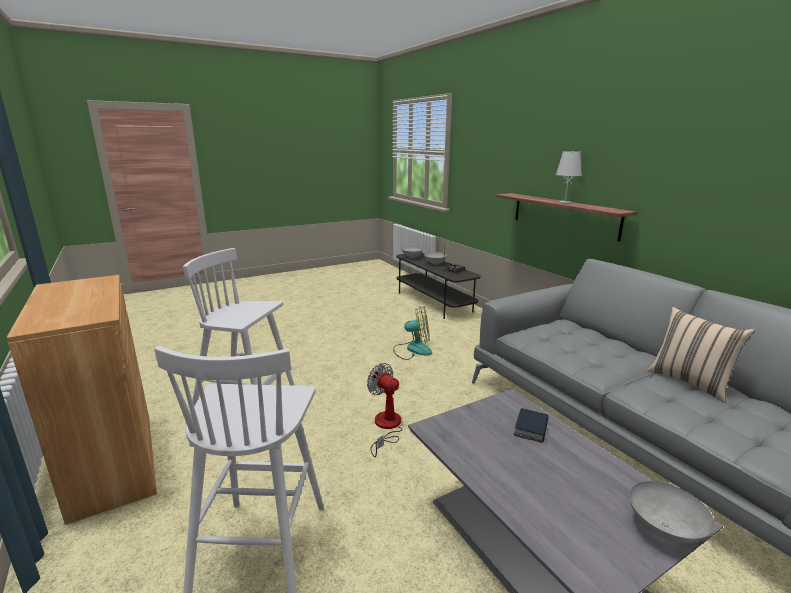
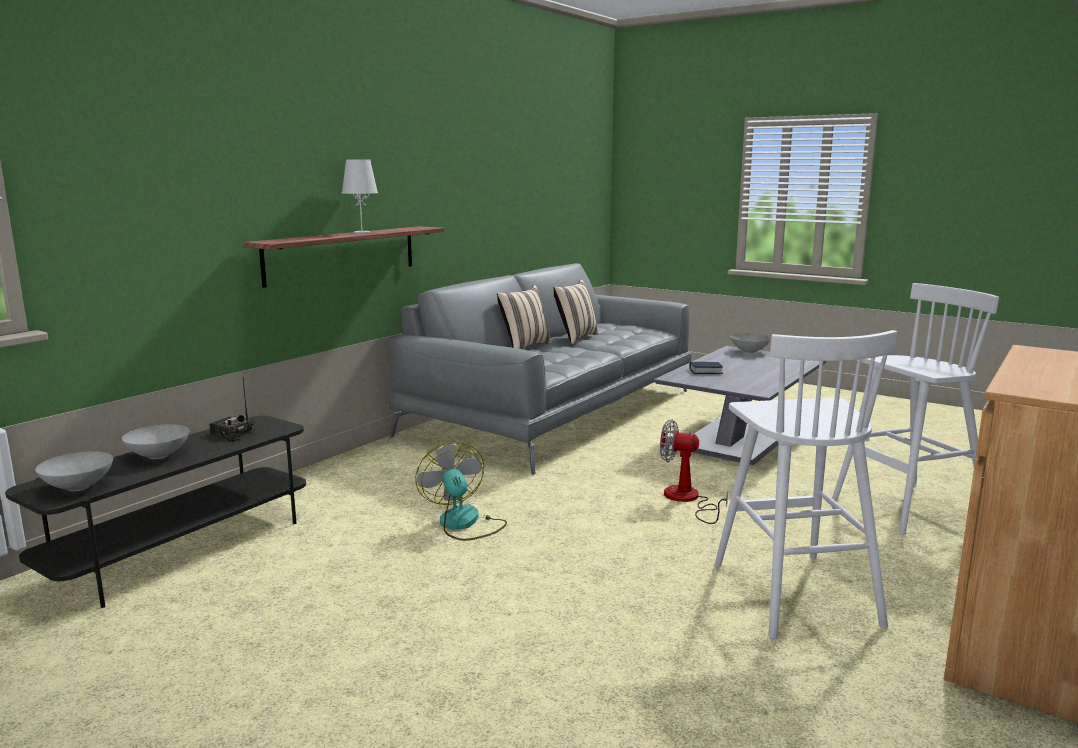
camera: 115 degrees left, 5 degrees down
(386, 427) = (687, 500): fan -> fan turned 90 degrees clockwise
(630, 347) = (524, 347): none -> beige pillow

